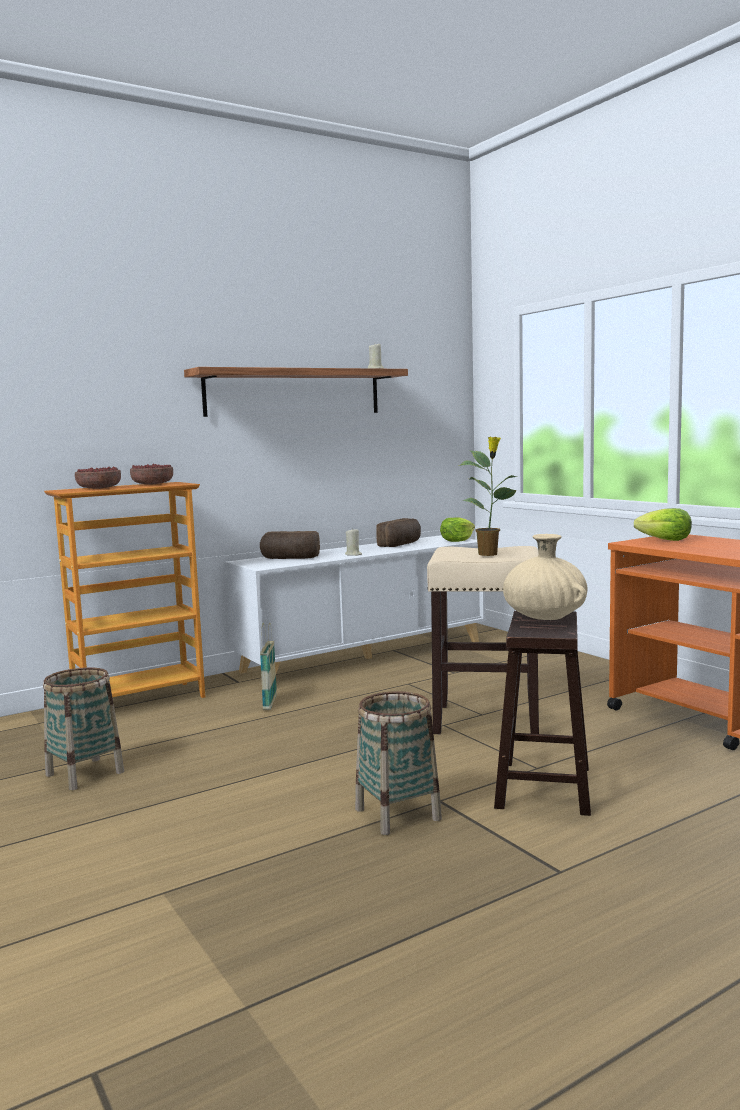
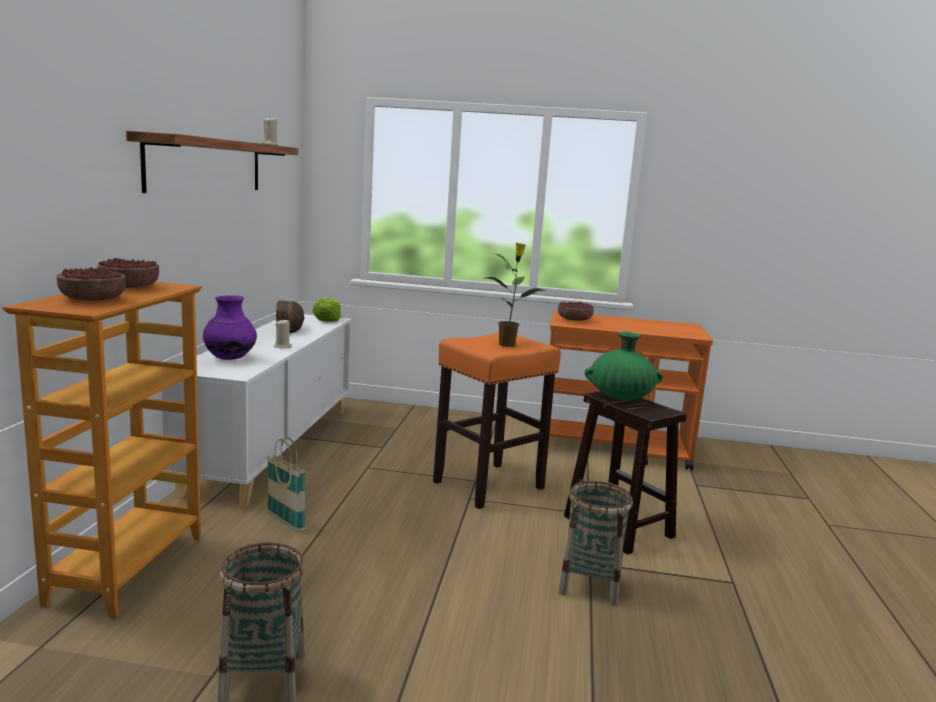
camera: 50 degrees left, 5 degrees up
(290, 558) = (230, 358): bread -> purple vase
(488, 720) = (489, 484): beige stool -> orange stool
(545, 617) = (620, 397): beige vase -> green vase
(665, 540) = (575, 319): lettuce -> bowl

